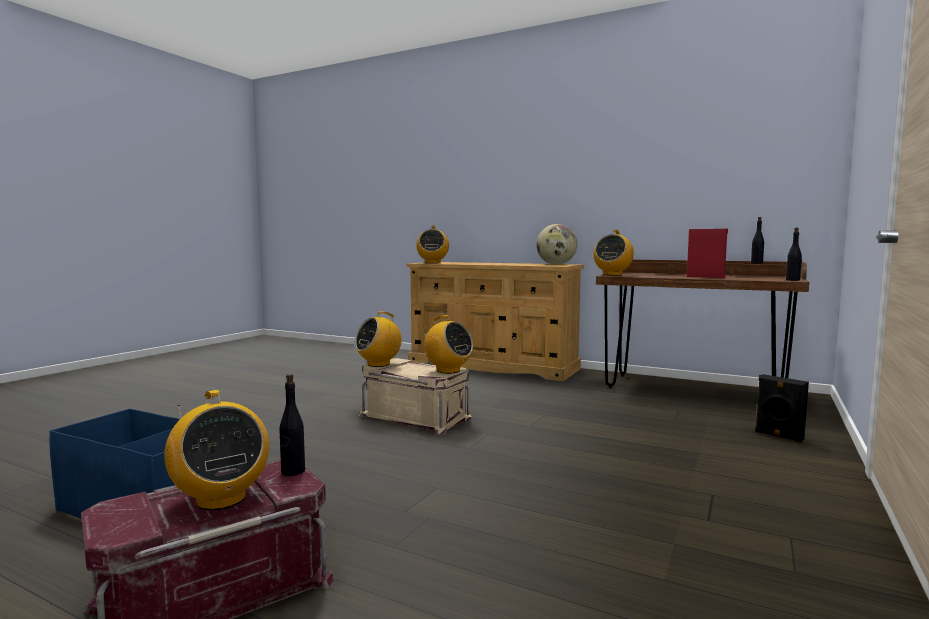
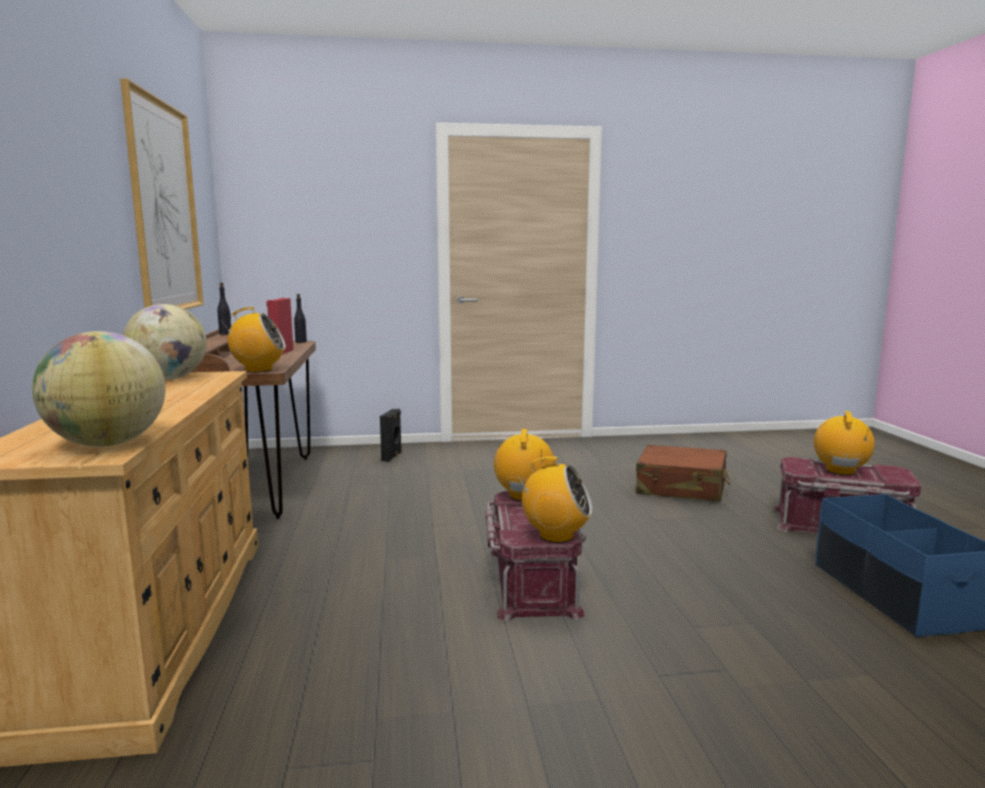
camera: 125 degrees left, 5 degrees up
(293, 471) = (793, 466): black bottle -> none
(416, 417) = (531, 581): beige storage box -> red storage box
(432, 263) = (108, 444): radio -> globe
(499, 553) = (681, 488): none -> brown suitcase
(676, 163) = (164, 208): none -> picture

